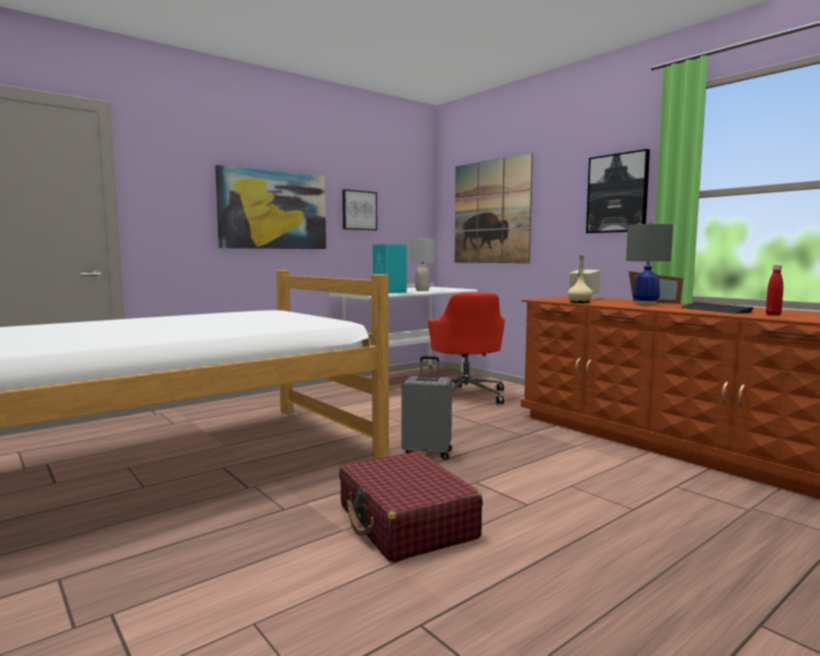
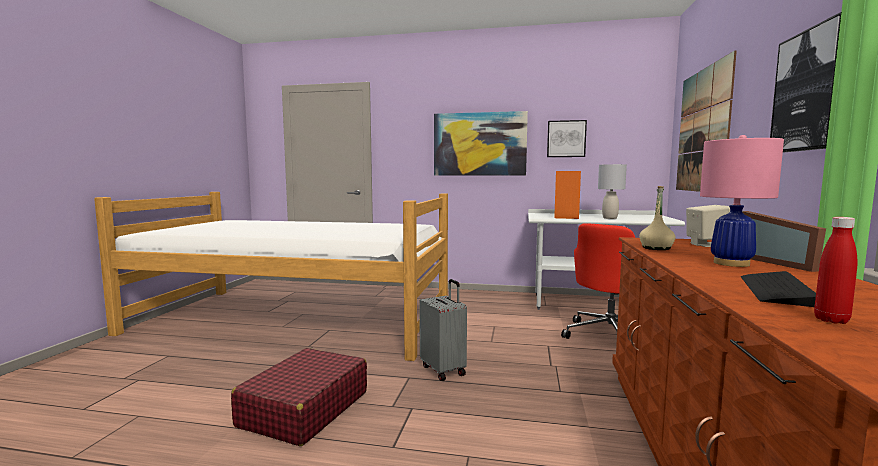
camera: 50 degrees right, 0 degrees up
(390, 292) = (566, 217): turquoise speaker -> orange speaker
(645, 304) = (731, 263): grey table lamp -> pink table lamp

